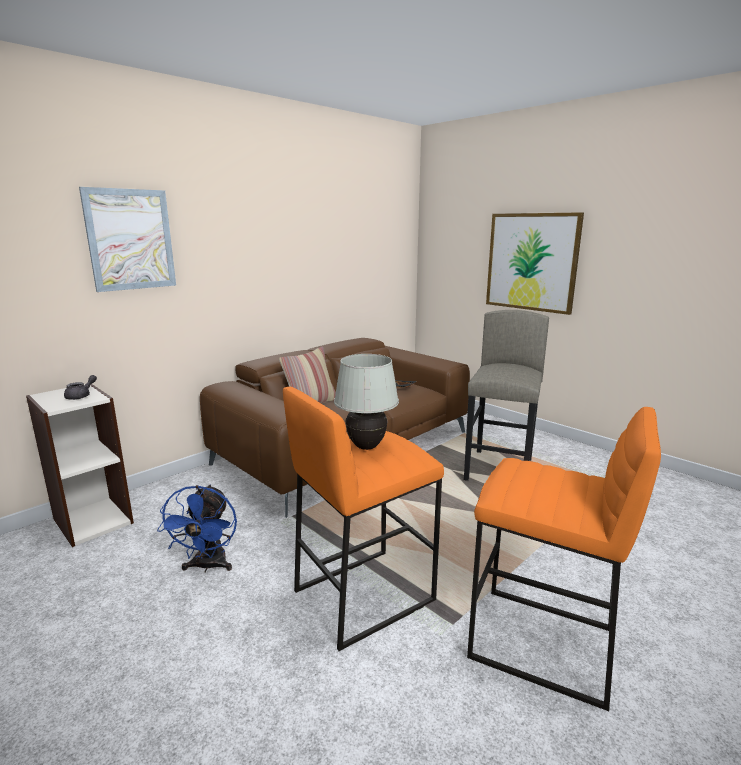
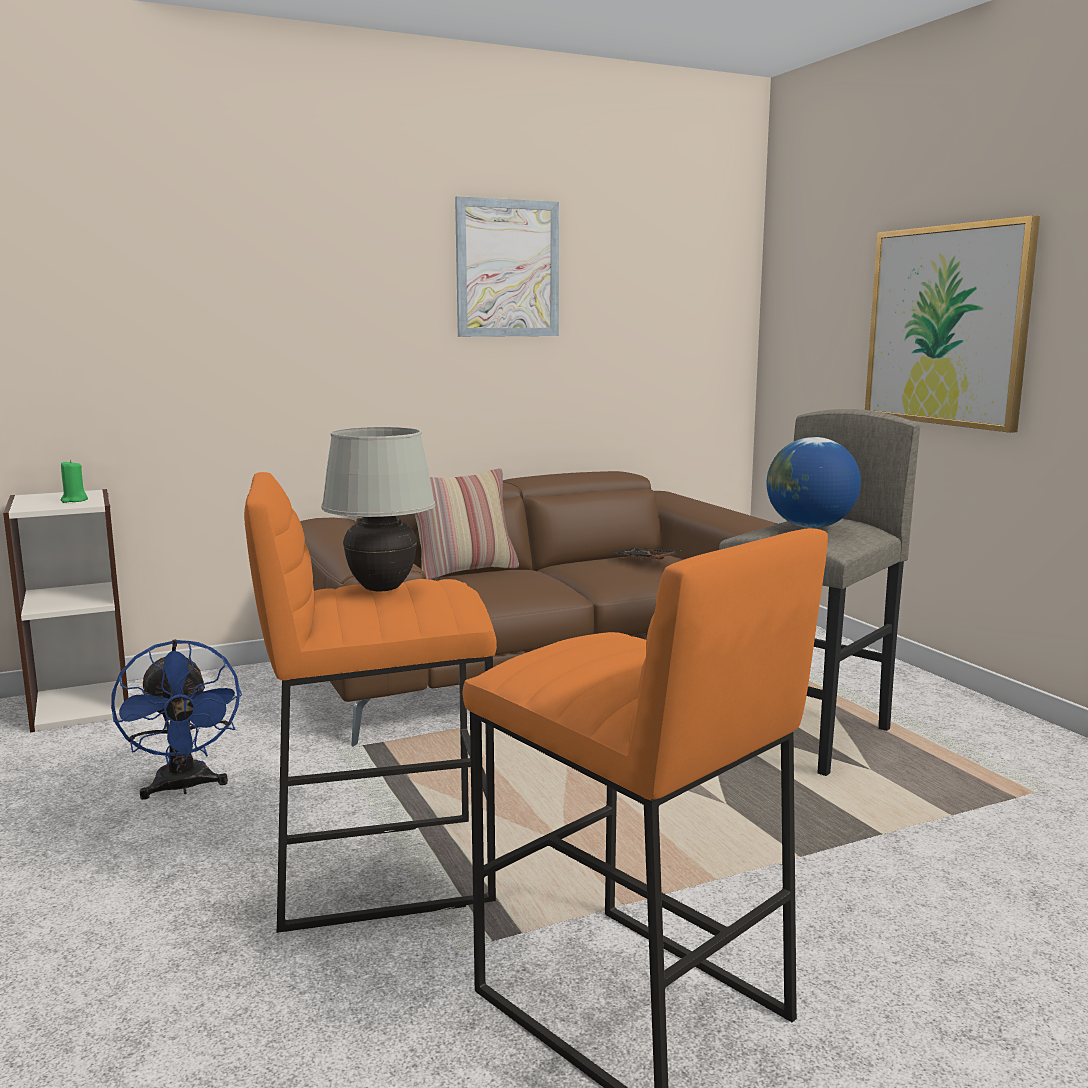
camera: 20 degrees right, 5 degrees down
(81, 396) = (74, 500): grey teapot -> green candle
(130, 240) = (188, 271): picture -> picture (507, 268)
(208, 566) = (184, 788): blue fan -> blue fan turned 45 degrees counterclockwise
(507, 371) = (810, 527): none -> globe

